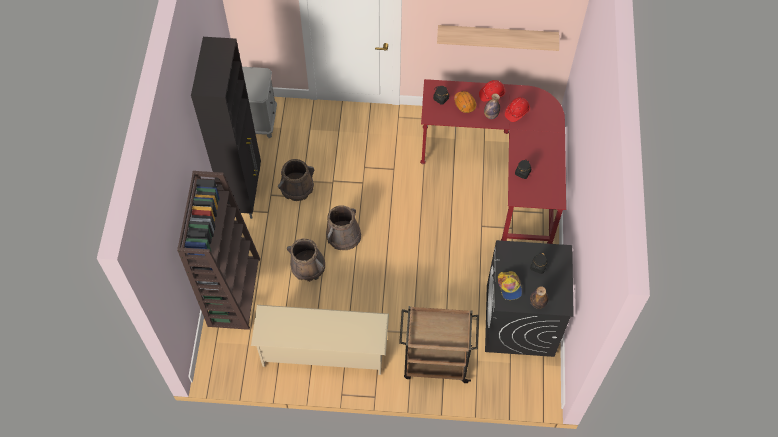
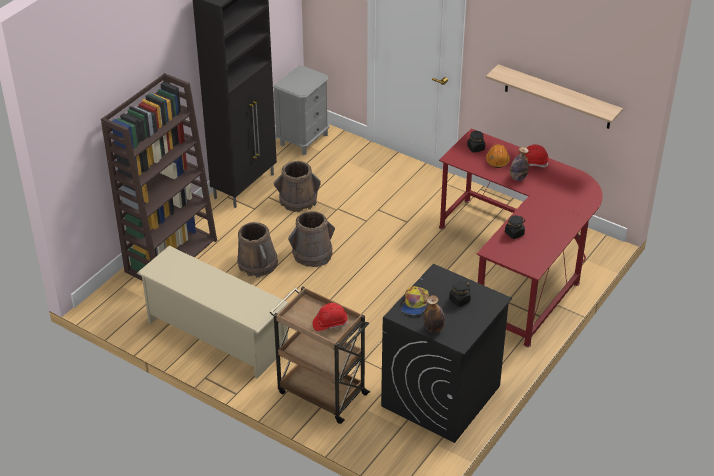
camera: 30 degrees right, 20 degrees down
(516, 112) = (548, 185): red hard hat -> red hard hat (330, 323)

